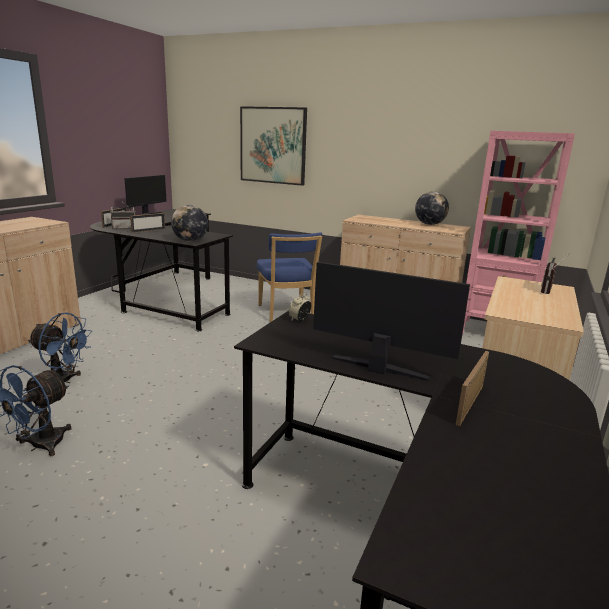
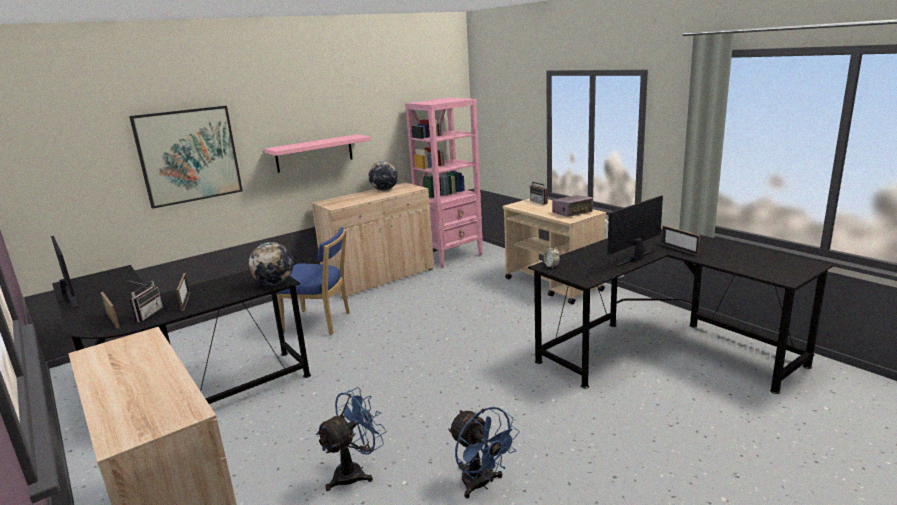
camera: 60 degrees left, 0 degrees up
(375, 167) = (314, 153): none -> pink shelf
(535, 311) = (572, 213): none -> radio

